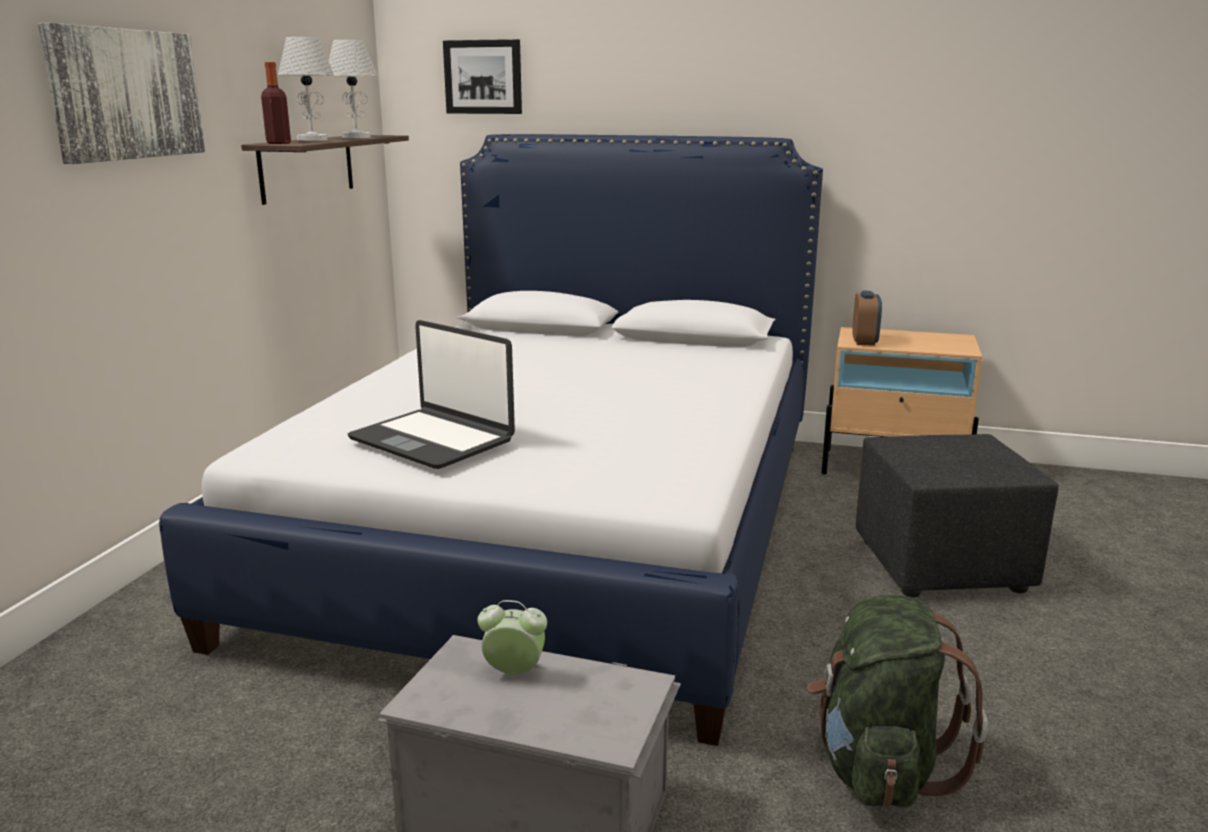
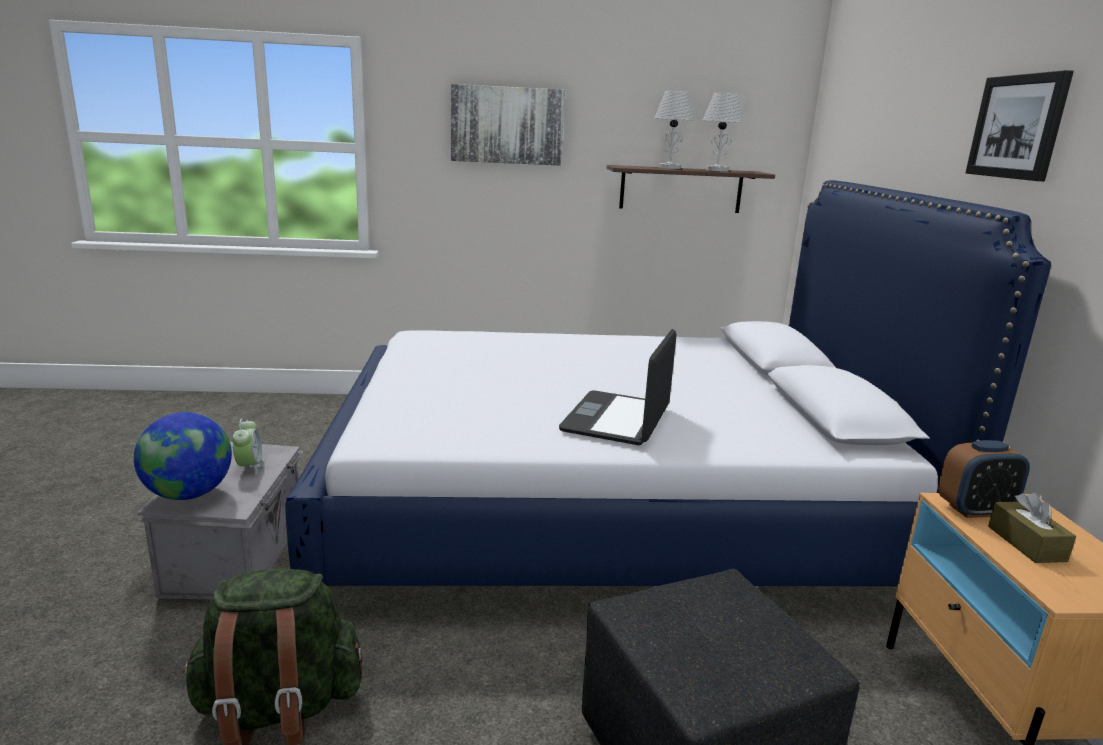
camera: 70 degrees right, 0 degrees up
(278, 143) = (622, 166): bottle -> none
(433, 440) = (446, 360): laptop -> laptop (618, 420)
(483, 77) = (855, 126): picture -> picture (1018, 127)
(592, 720) = (189, 494): none -> globe
(907, 342) = (1026, 543): none -> brown tissue box

